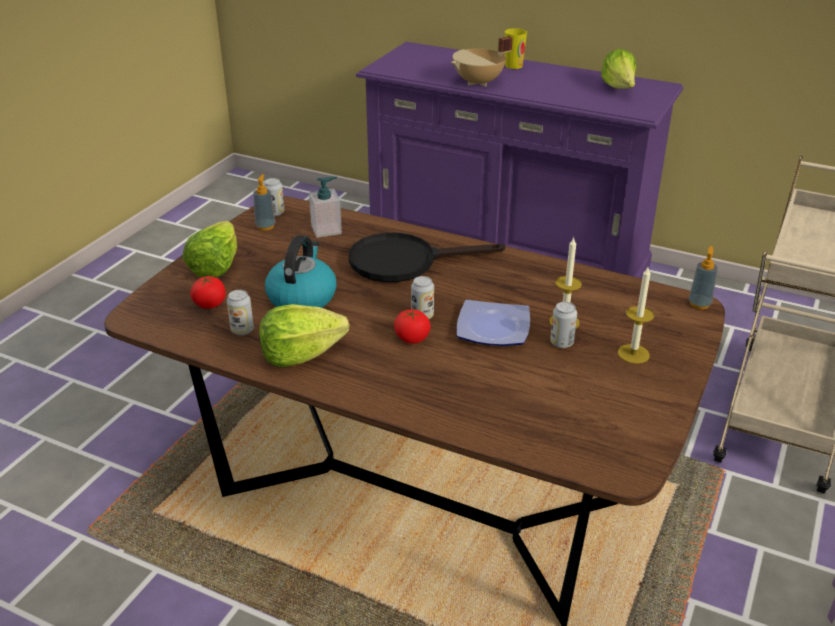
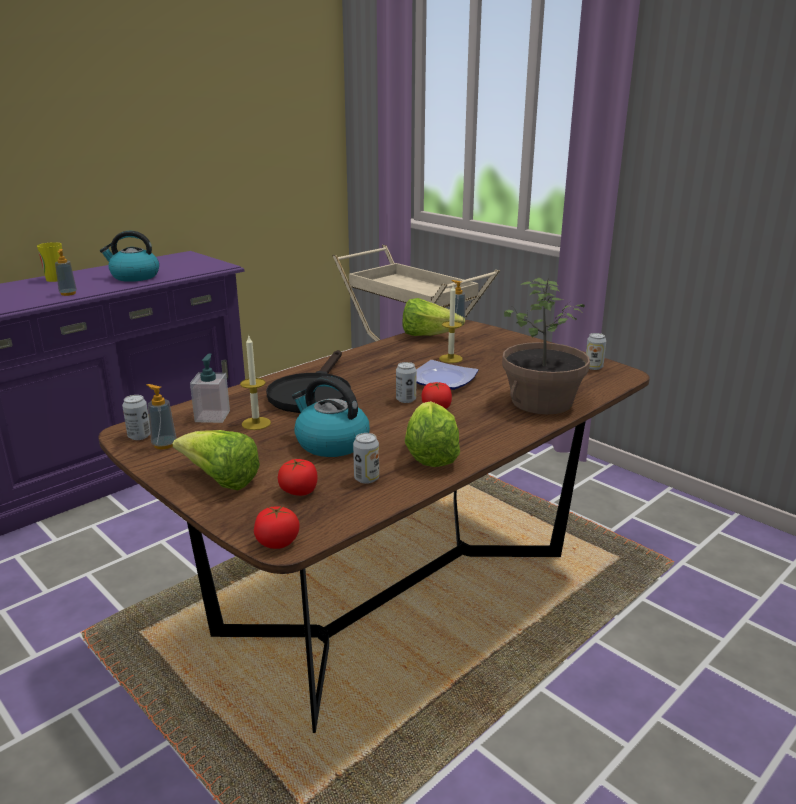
camera: 70 degrees left, 10 degrees down
(132, 314) = (277, 542): none -> tomato
(475, 408) = (542, 402): none -> potted plant
(479, 83) = (68, 293): beige cooking pot -> soap dispenser
(556, 89) = (134, 277): none -> kettle
(561, 343) = (476, 364): can -> can (593, 367)
(619, 89) = (169, 263): lettuce -> lettuce (428, 336)
(633, 354) = (502, 349): candle -> candle (256, 423)

